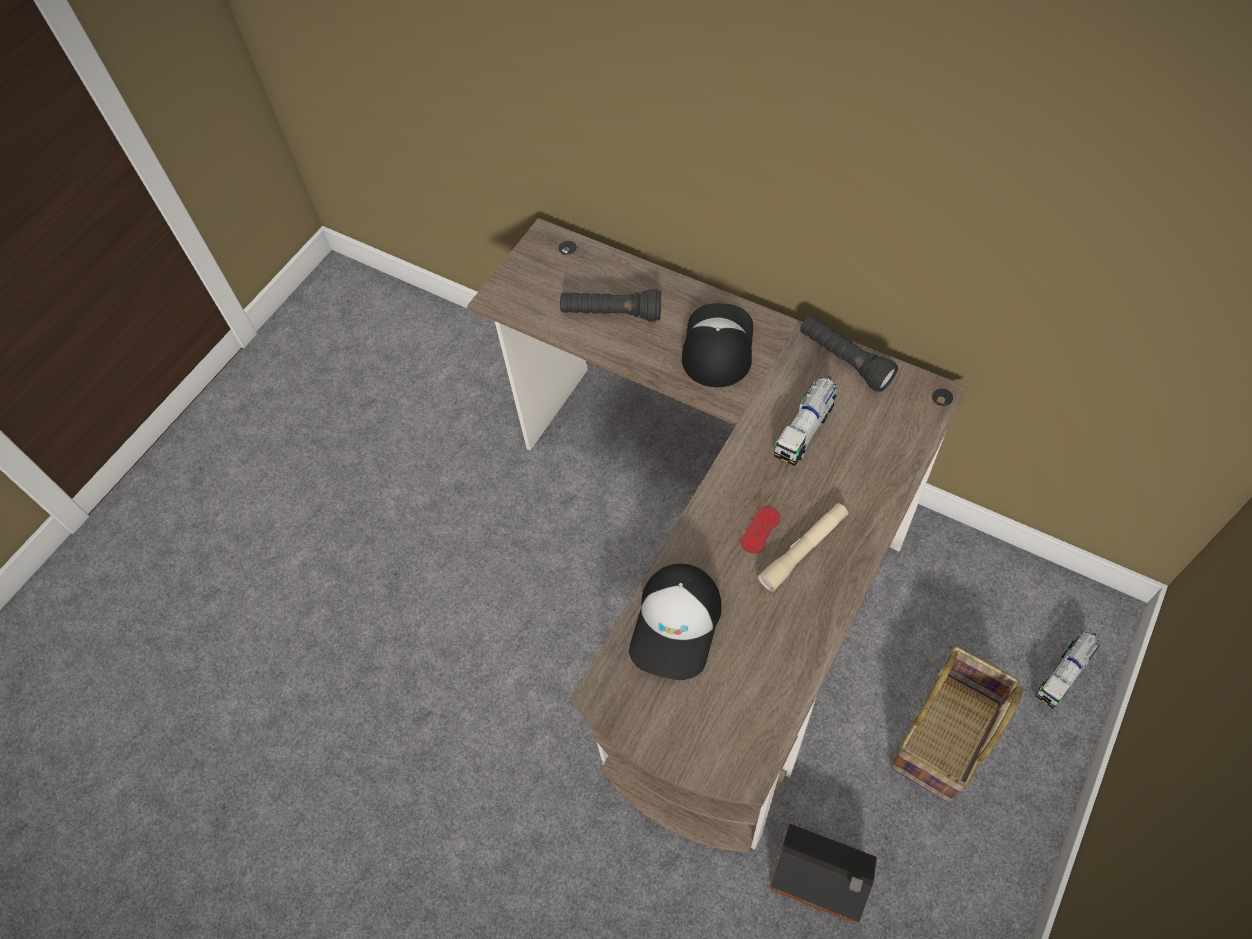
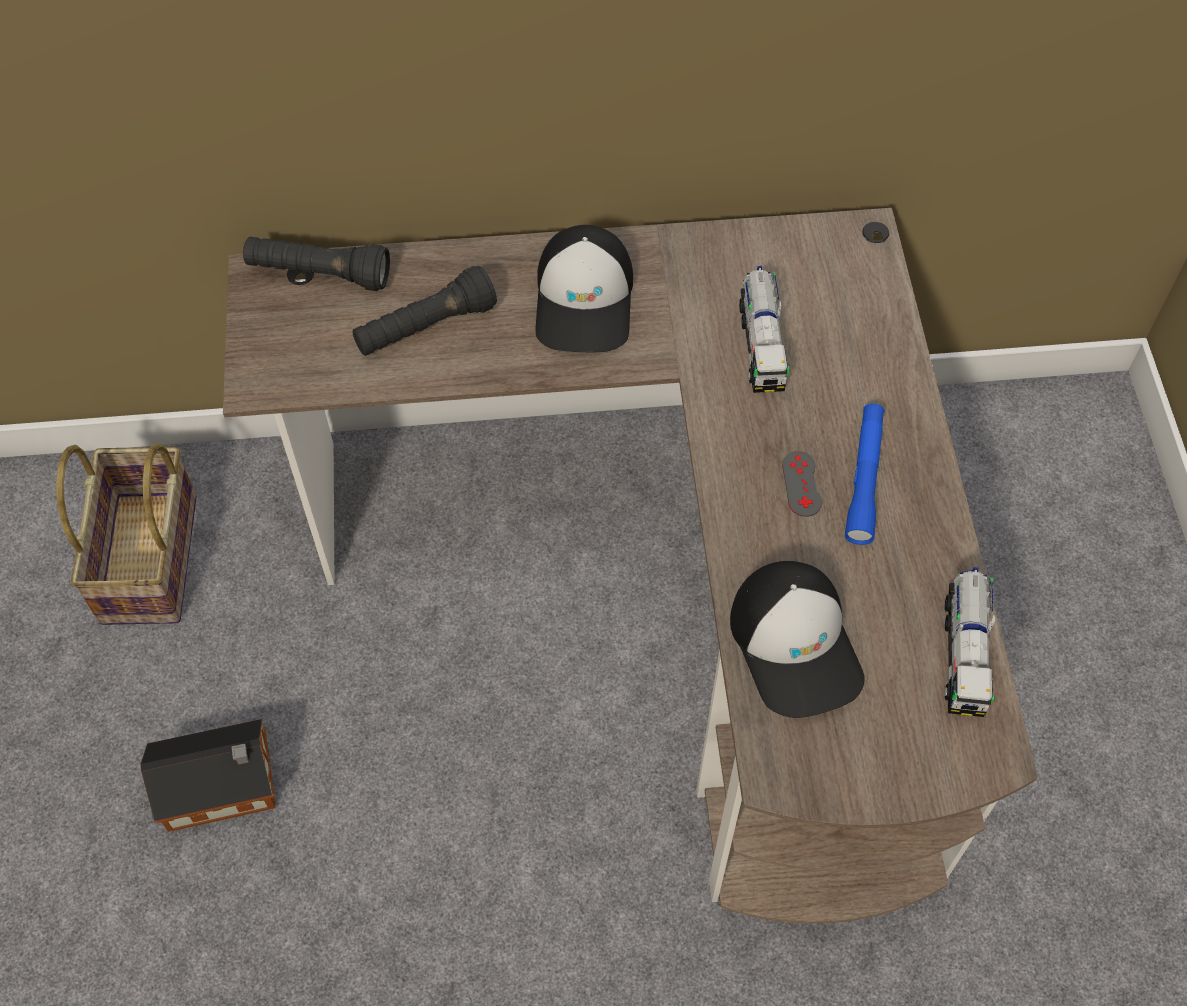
camera: 40 degrees left, 0 degrees up
(717, 346) = (585, 301): cap -> cap turned 150 degrees counterclockwise
(760, 530) = (801, 484): red game controller -> grey game controller
(803, 550) = (864, 479): beige flashlight -> blue flashlight
(822, 881) = (1037, 863): toy house -> toy house (223, 787)
(844, 360) = (742, 245): black flashlight -> black flashlight (319, 274)
(946, 737) = (1045, 628): basket -> basket (152, 559)
(1063, 673) = (1105, 490): toy truck -> toy truck (963, 653)

